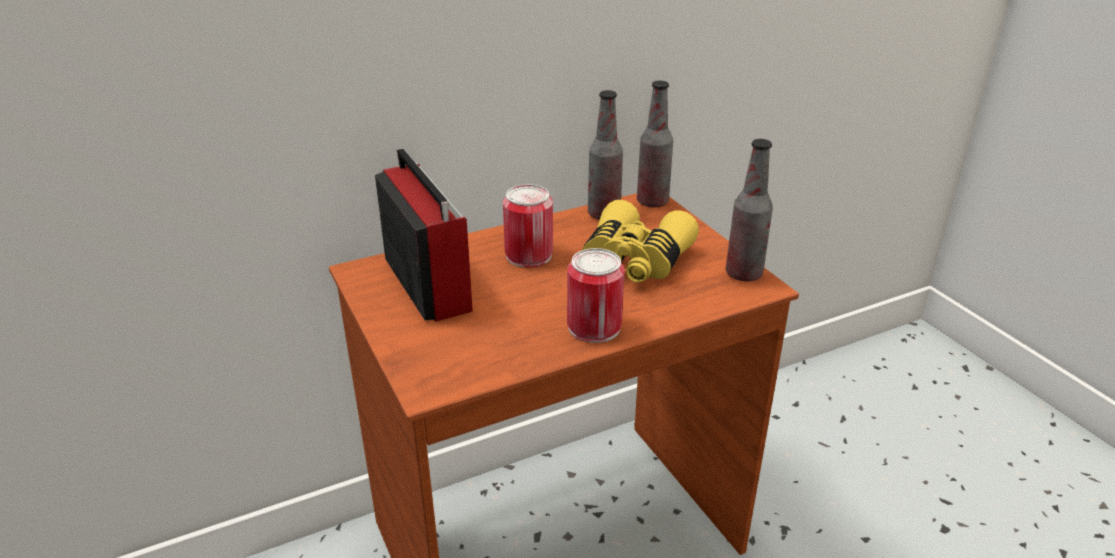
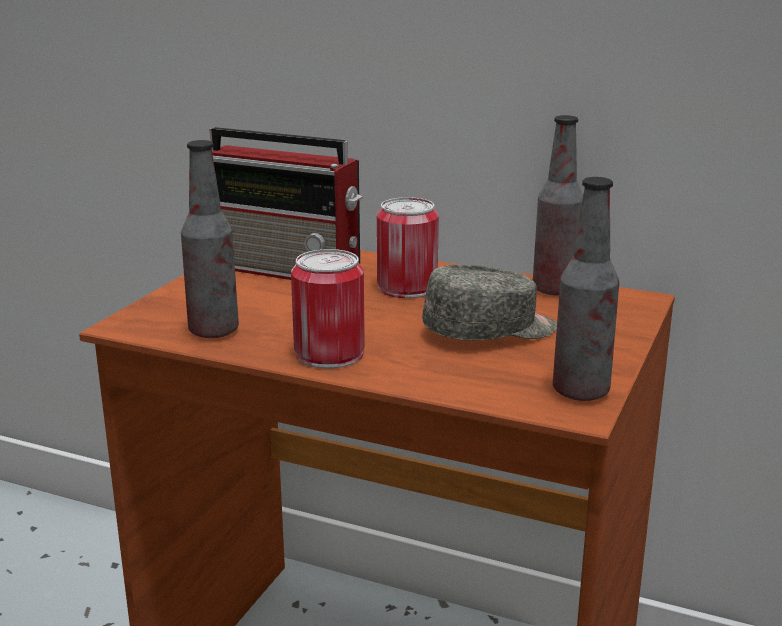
camera: 50 degrees right, 10 degrees down
(427, 282) = (288, 269): radio -> radio turned 90 degrees clockwise
(634, 261) = (490, 331): yellow binoculars -> grey cap
(652, 202) = (634, 301): bottle -> bottle (213, 331)

